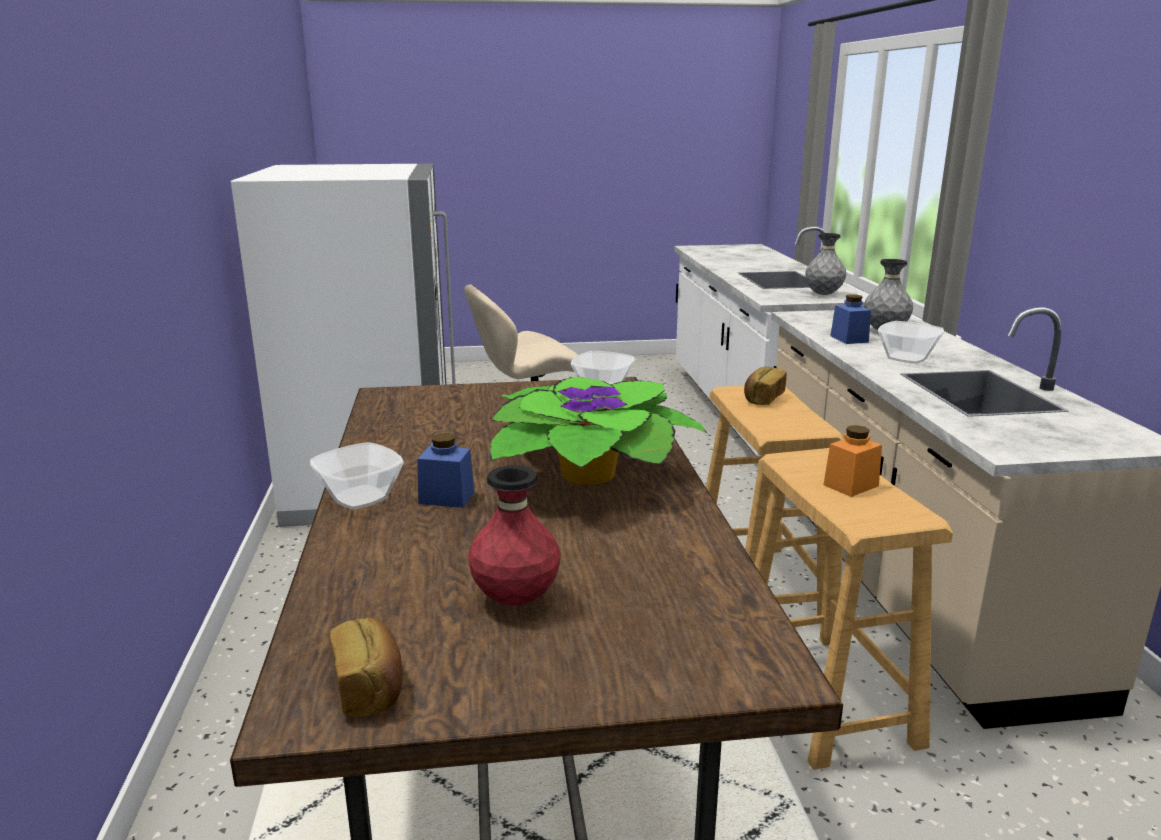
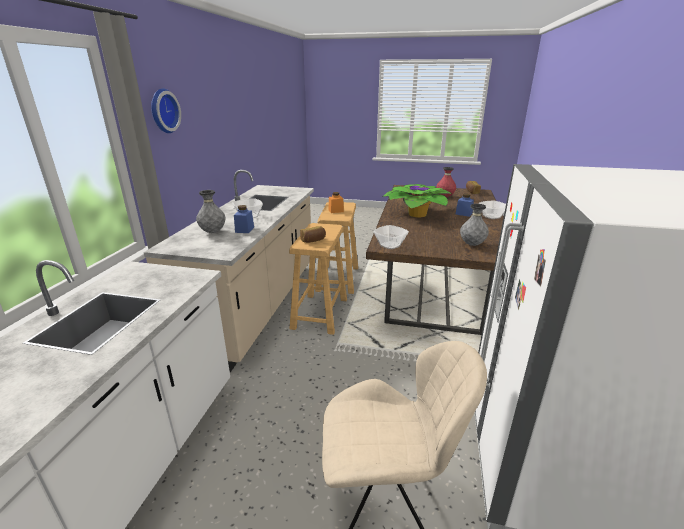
camera: 160 degrees left, 5 degrees up
(823, 294) = (140, 278): grey vase -> grey vase (472, 244)
(1059, 137) = (162, 111): none -> wall clock

